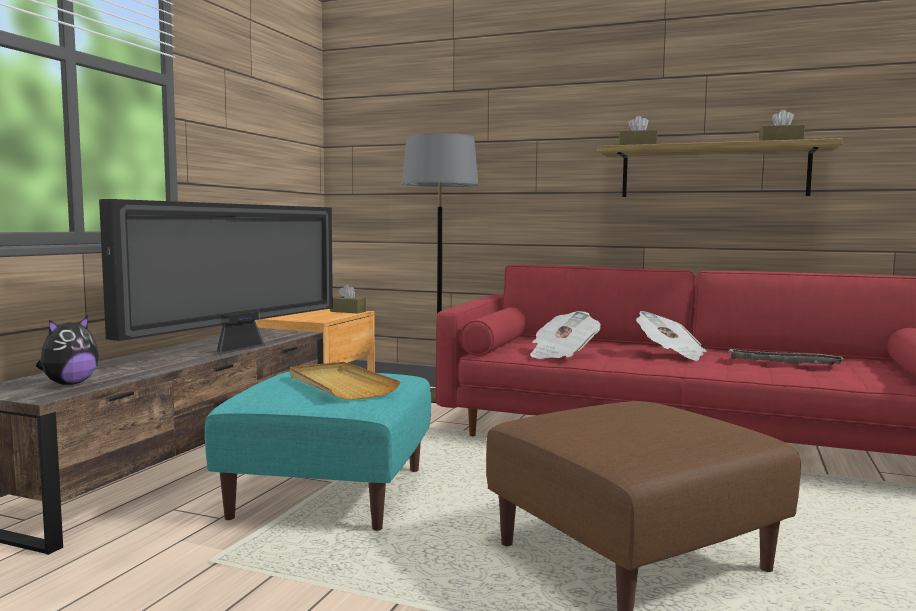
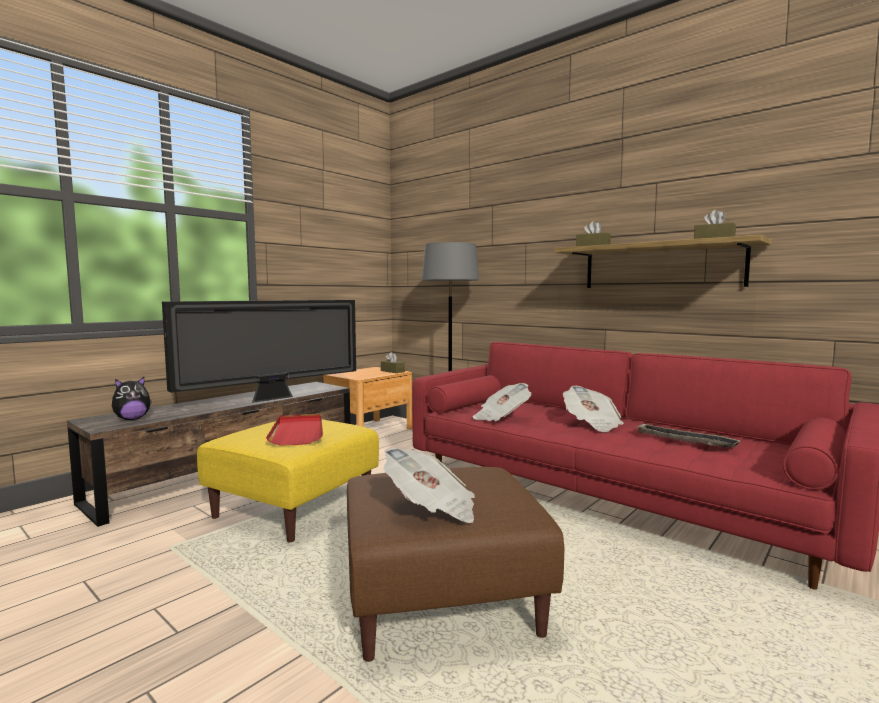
camera: 20 degrees right, 0 degrees up
(331, 493) = (294, 507): turquoise ottoman -> yellow ottoman
(340, 385) = (298, 432): beige tray -> red tray
(655, 440) = (432, 509): none -> newspaper

